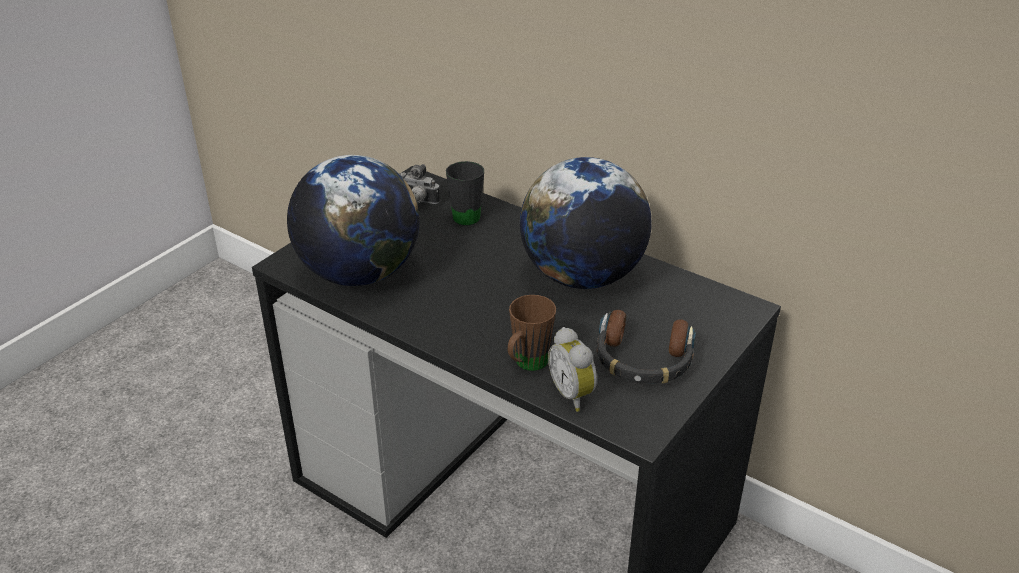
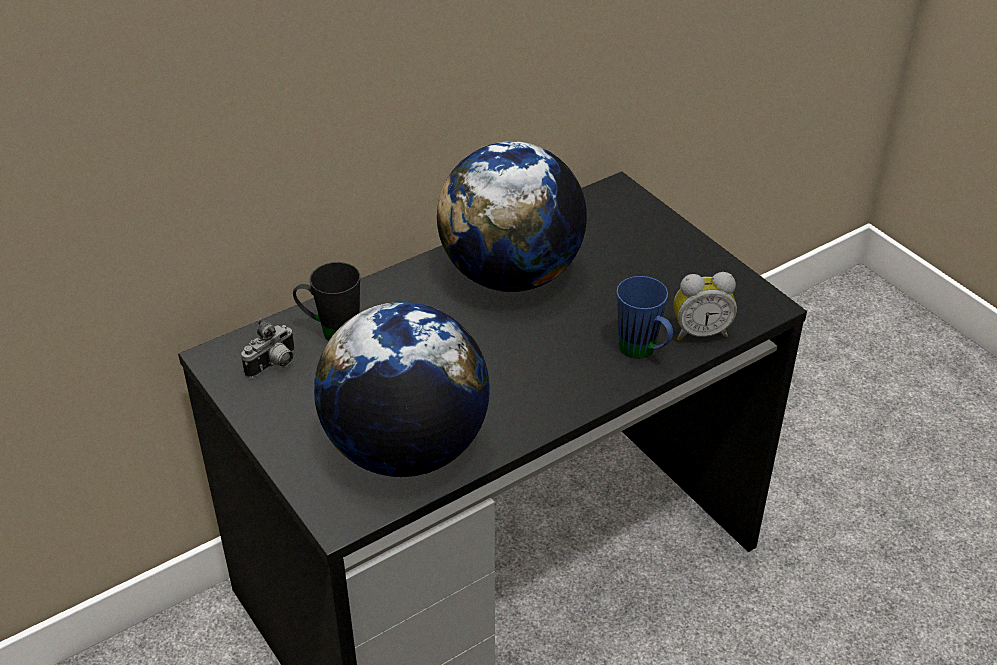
camera: 70 degrees left, 5 degrees up
(526, 365) = (643, 352): brown mug -> blue mug
(643, 359) = (666, 274): headphones -> none

